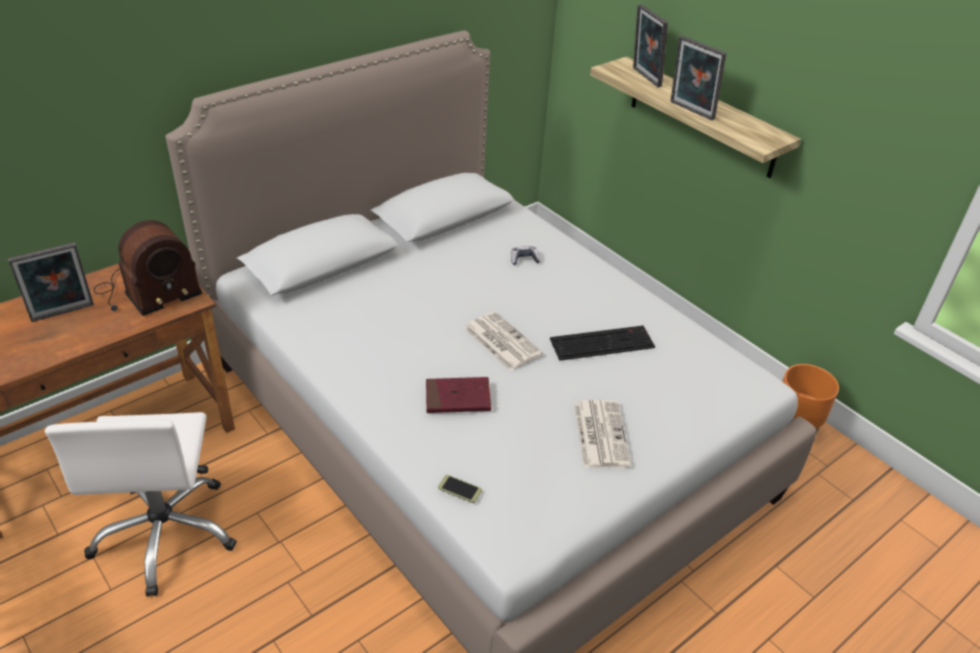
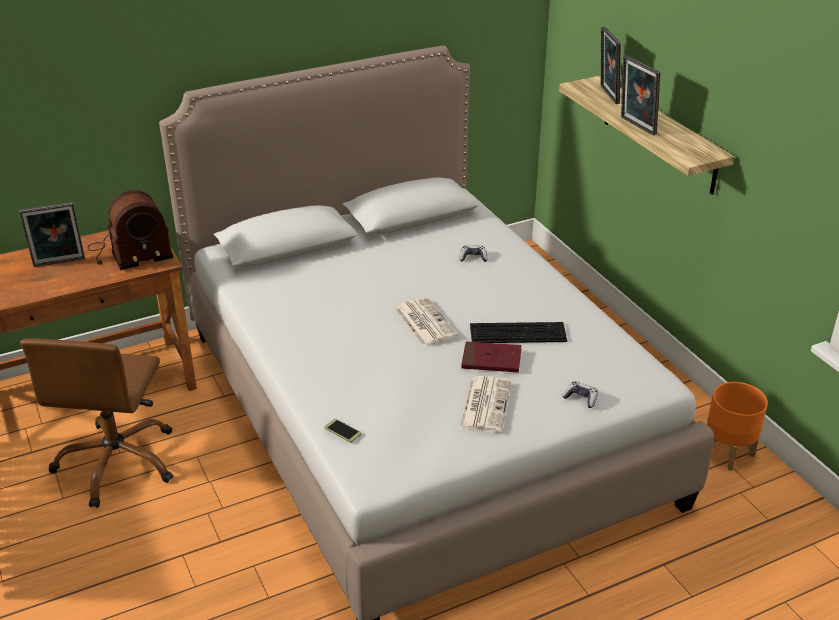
camera: 15 degrees right, 5 degrees down
(166, 533) = (118, 462): white office chair -> brown office chair
(457, 398) = (367, 362): red book -> red book (491, 360)
(694, 413) = (580, 398): none -> game controller

